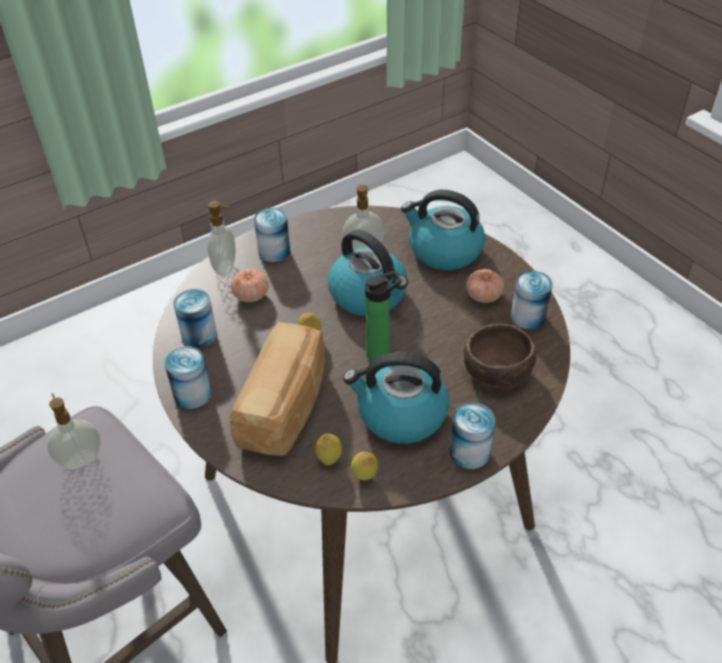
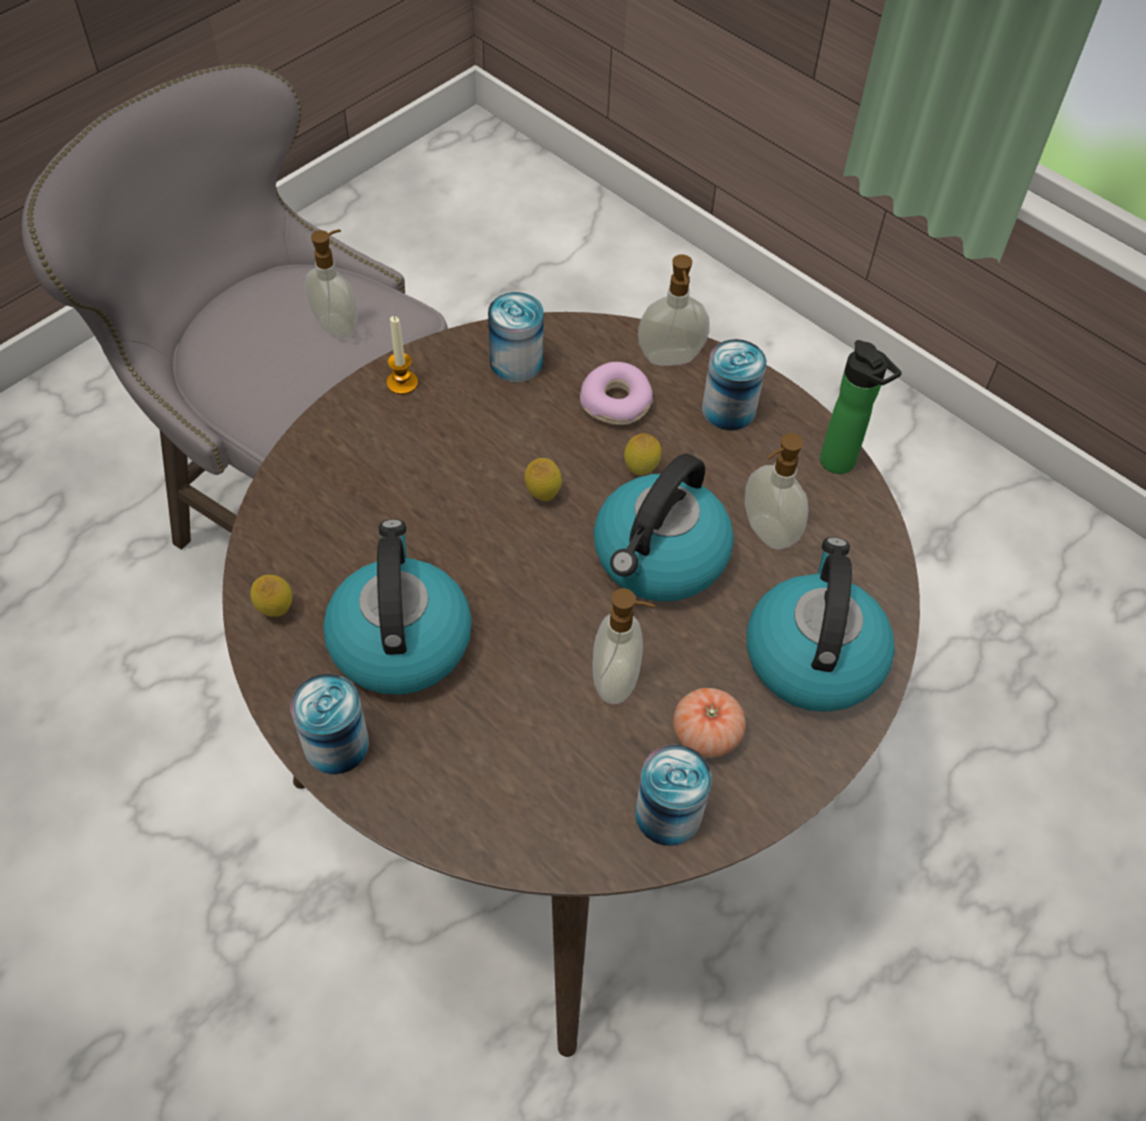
camera: 75 degrees right, 10 degrees up
(192, 394) = (402, 383): can -> candle
(251, 295) = (616, 402): tomato -> donut
(286, 407) = (394, 493): bread -> none
(329, 460) = (303, 562): lemon -> lemon (641, 470)
(381, 353) = (526, 595): bottle -> bottle (841, 464)
(446, 324) = (617, 680): none -> soap dispenser
(495, 371) = (519, 768): brown bowl -> none

